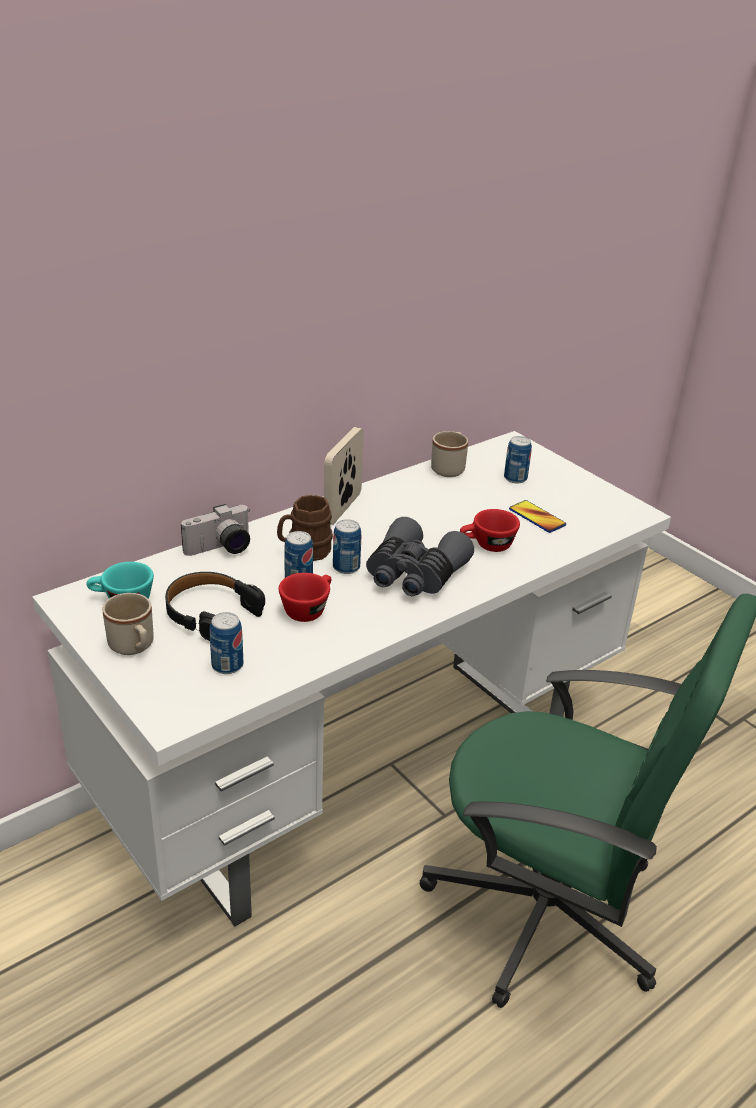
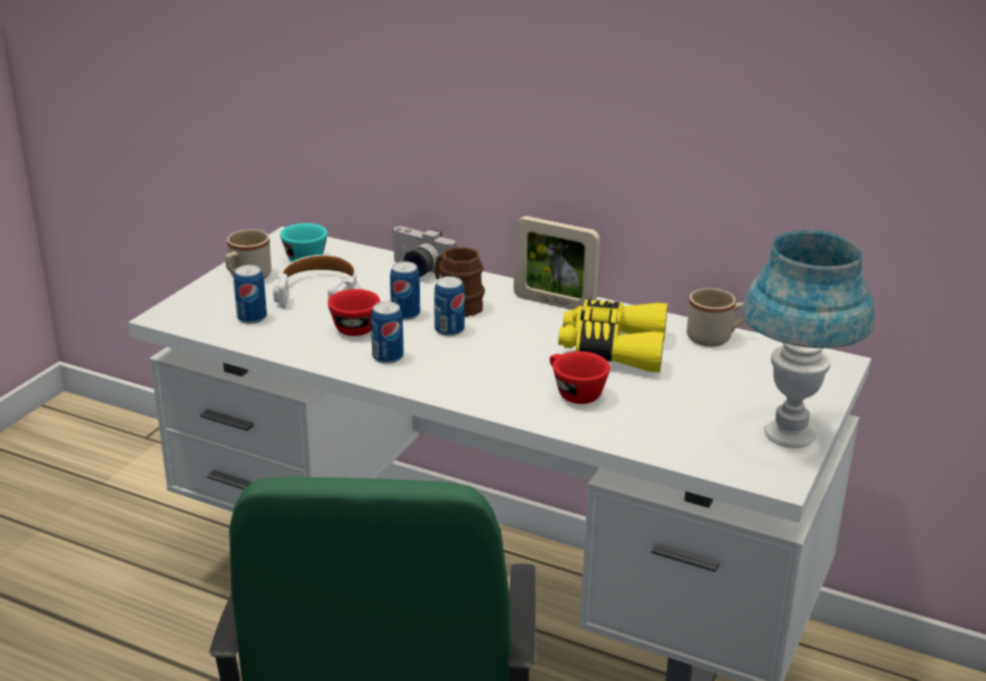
camera: 65 degrees right, 5 degrees down
(210, 613) = (318, 292): black headphones -> white headphones
(342, 508) = (554, 303): picture frame -> picture frame turned 150 degrees counterclockwise
(414, 574) = (472, 365): grey binoculars -> none
(436, 510) = (613, 350): none -> yellow binoculars
(515, 478) = (747, 380): can -> can (388, 357)
(537, 517) = (672, 410): phone -> none
(591, 490) = (789, 435): none -> blue table lamp

